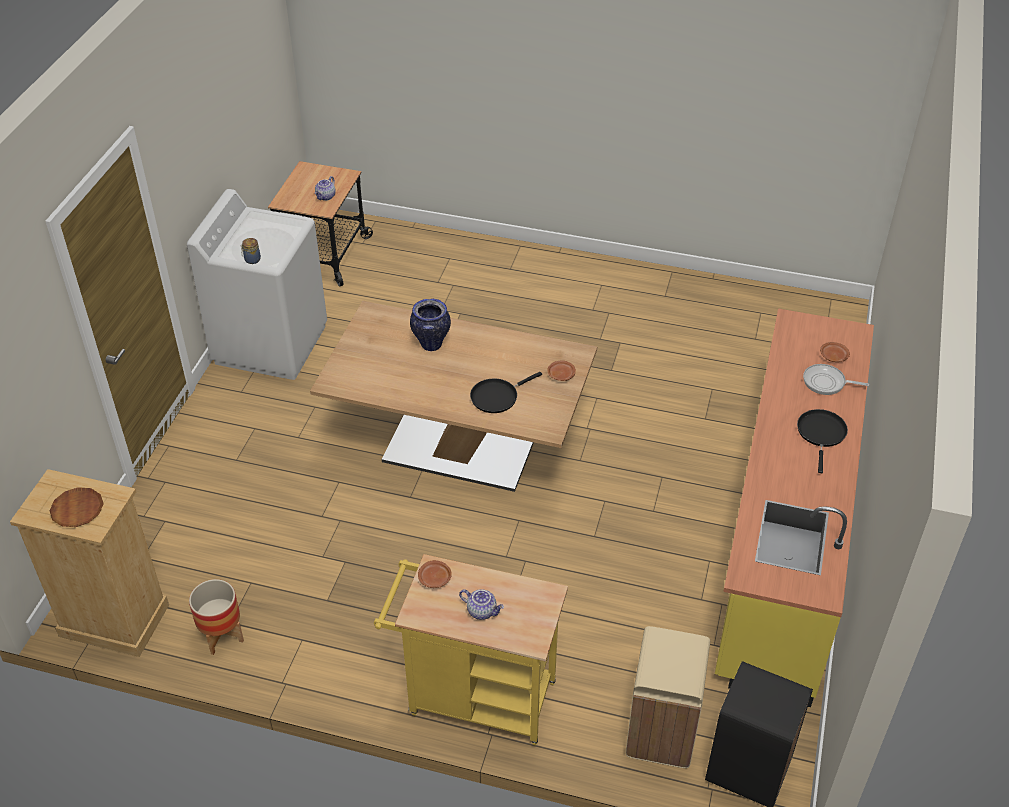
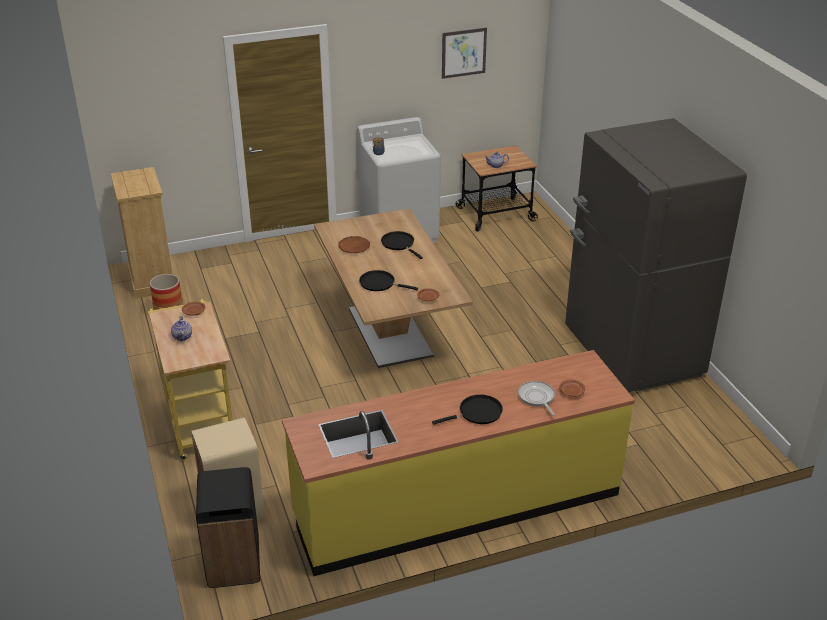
camera: 55 degrees right, 10 degrees down
(77, 510) = (133, 185): brown plate -> brown plate (354, 247)
(239, 76) = (463, 53): none -> picture
(431, 344) = (399, 244): vase -> black frying pan
(656, 301) = (632, 353): none -> grey fridge

